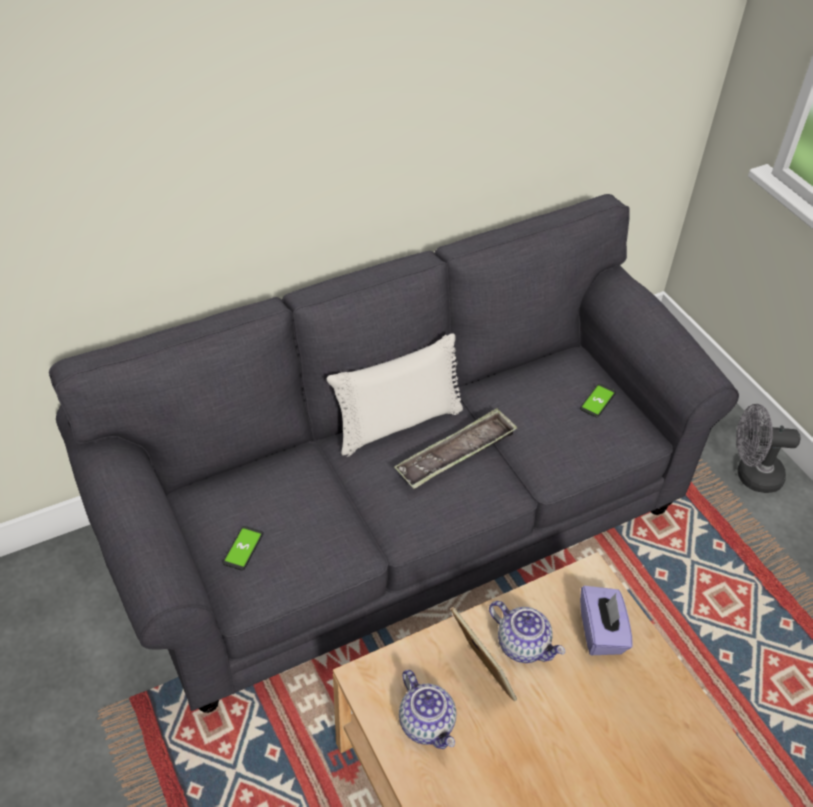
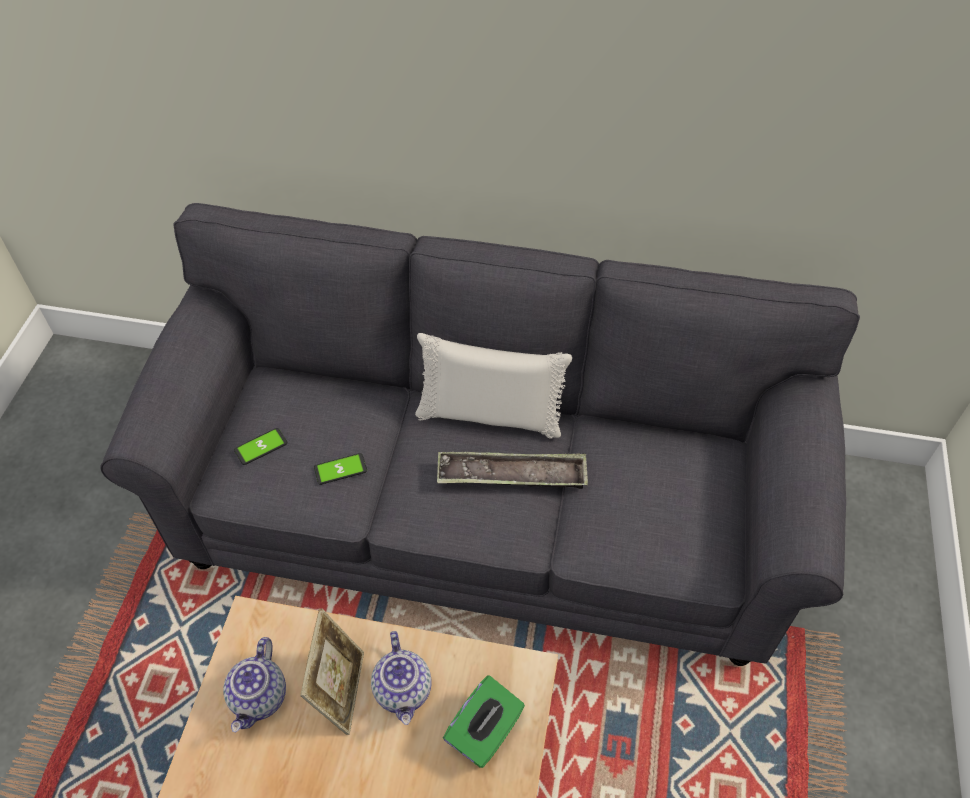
camera: 40 degrees right, 5 degrees up
(597, 401) = (700, 507): phone -> phone (340, 469)
(601, 632) = (485, 732): purple tissue box -> green tissue box
(751, 475) = (884, 692): grey fan -> none

